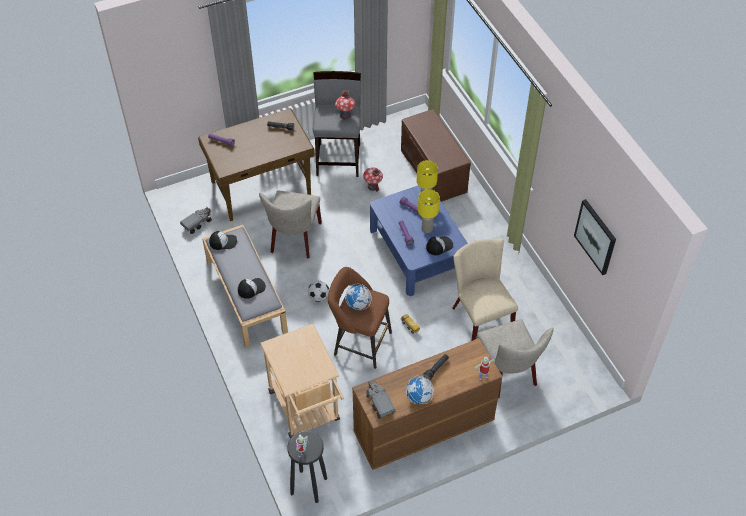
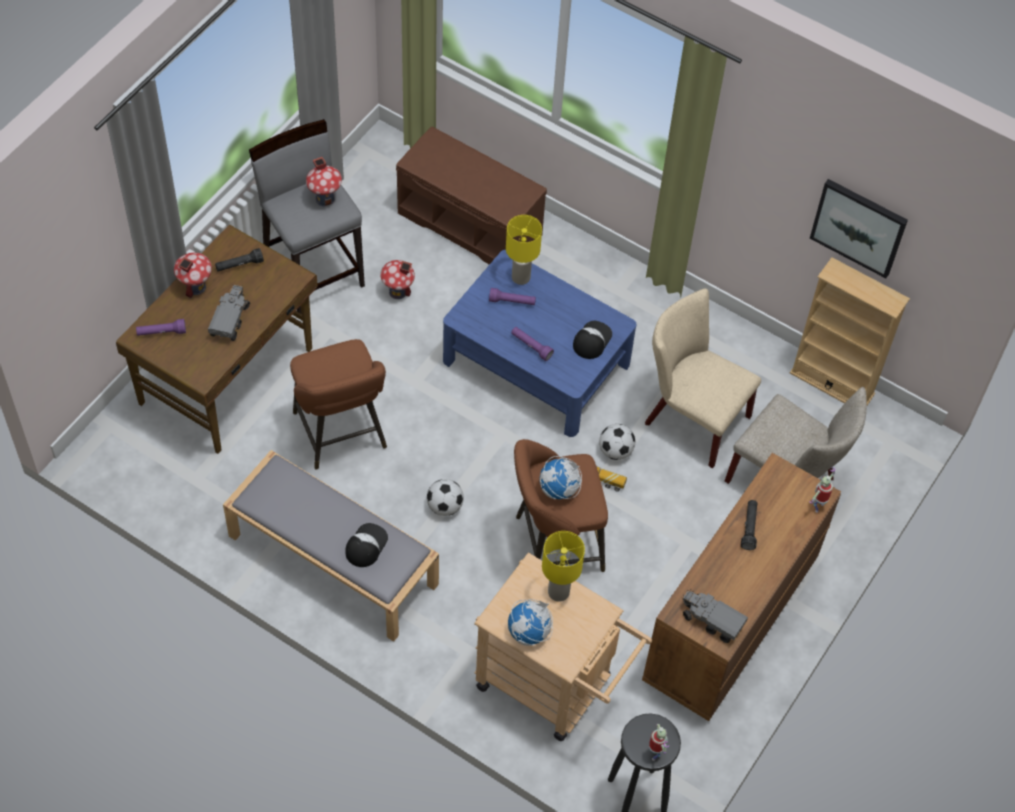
camera: 35 degrees left, 5 degrees up
(197, 224) = (168, 484): toy truck -> toy truck (230, 320)
(223, 242) = (265, 494): cap -> none
(253, 129) = (195, 287): none -> toy house
(294, 240) = (341, 435): beige chair -> brown stool
(419, 397) = (756, 582): globe -> globe (529, 632)
(426, 229) = (555, 322): yellow table lamp -> yellow table lamp (558, 592)
(426, 313) = (615, 451): none -> football
(572, 336) = (832, 383): none -> beige bookcase

